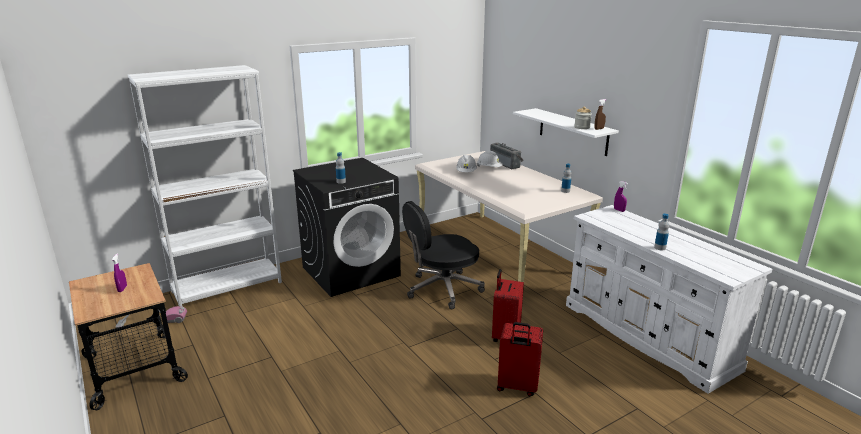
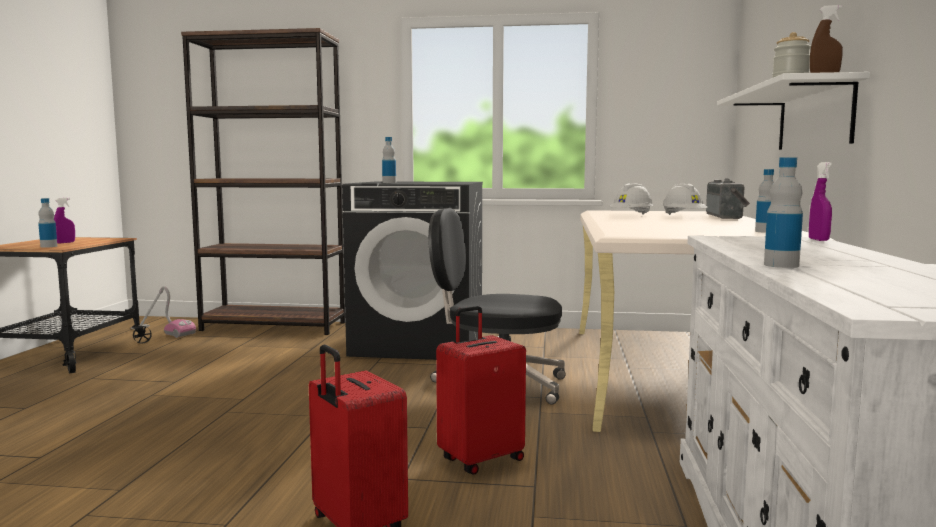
camera: 40 degrees right, 15 degrees down
(134, 299) = (49, 246): none -> bottle
(227, 287) = (274, 326): white bookcase -> brown bookcase

